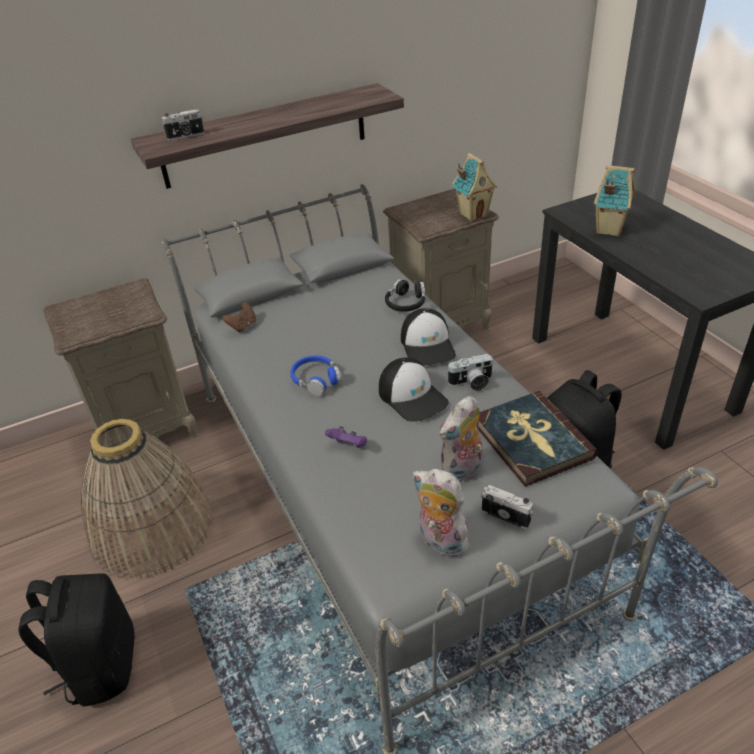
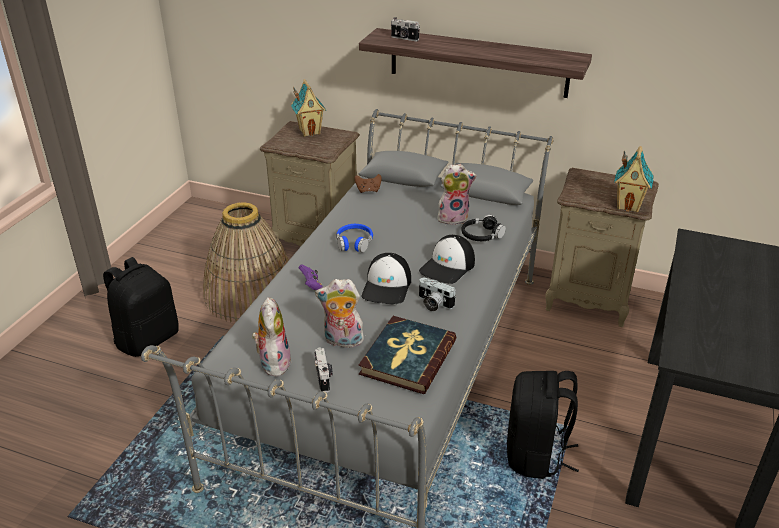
camera: 45 degrees right, 5 degrees down
(359, 303) = (453, 218): none -> plush toy
(608, 229) = (703, 271): toy house -> toy house (310, 131)

